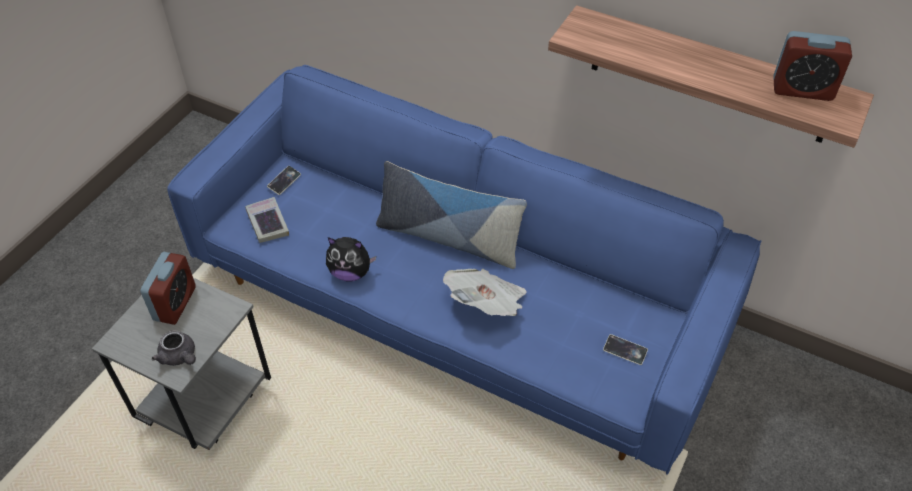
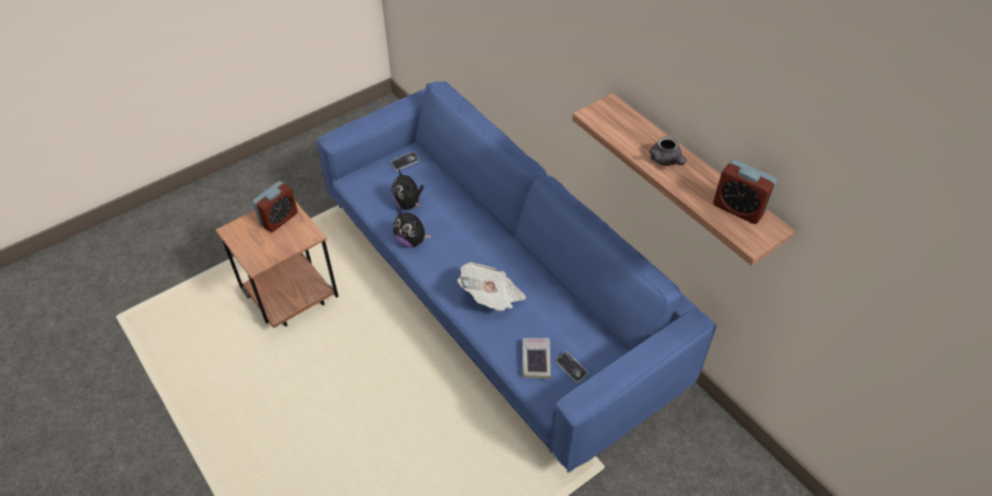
camera: 25 degrees right, 0 degrees up
(179, 357) = (262, 254): grey teapot -> grey teapot (666, 161)
(206, 406) = (292, 300): grey side table -> brown side table
(267, 223) = (377, 187): book -> book (536, 360)
(319, 230) = (408, 204): none -> plush toy
(449, 238) = (494, 241): pillow -> none

